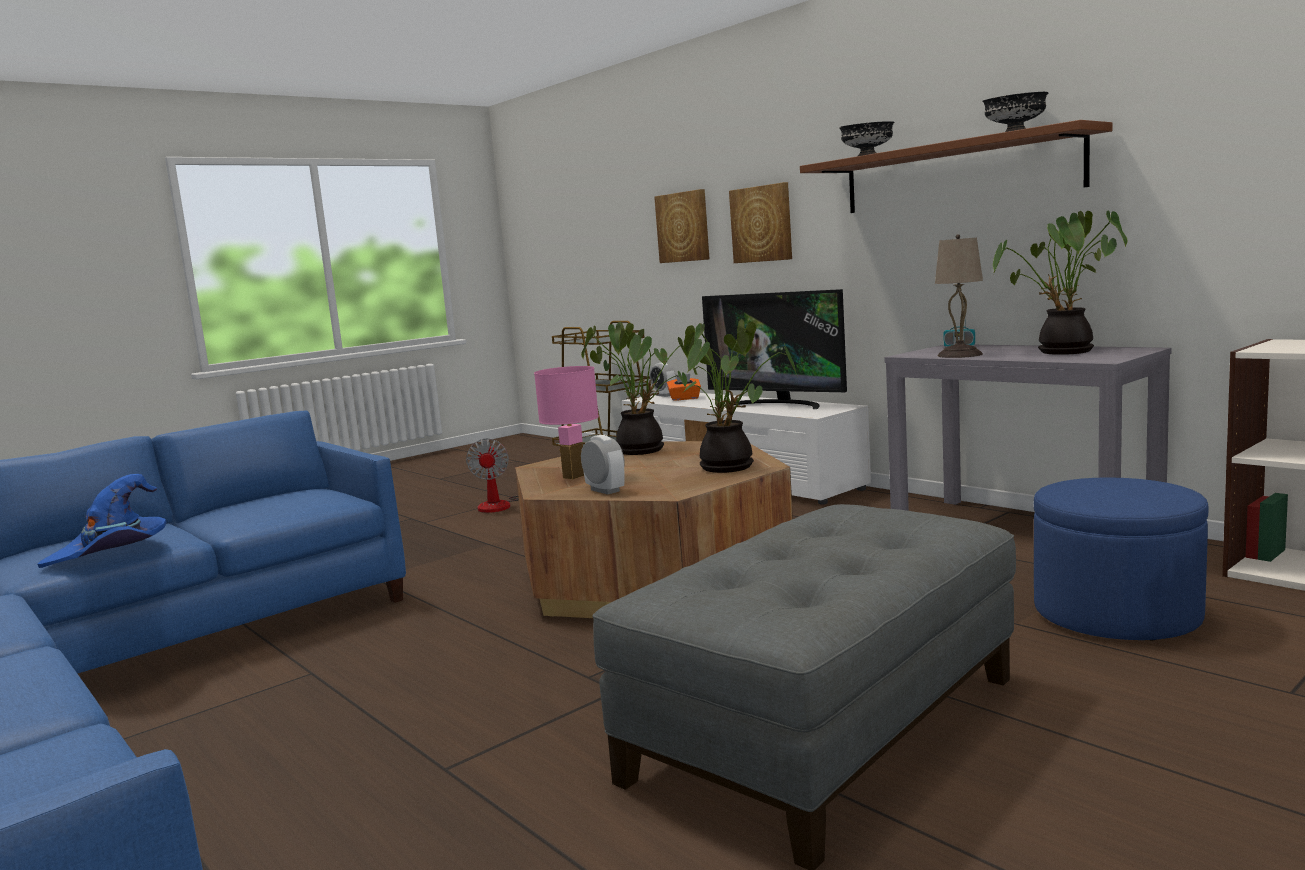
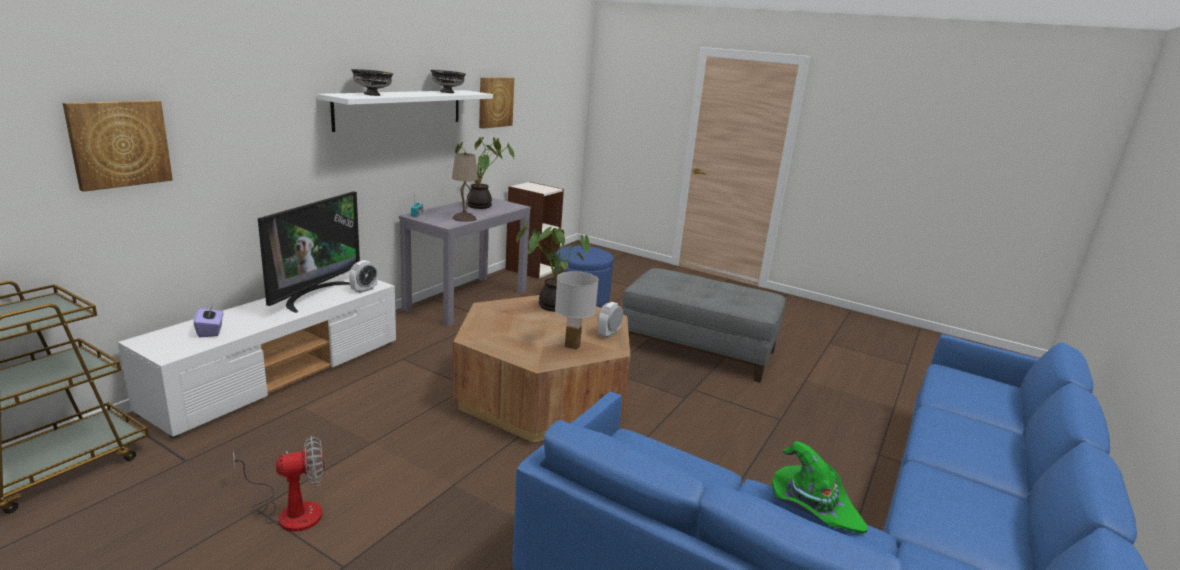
camera: 110 degrees left, 10 degrees up
(112, 552) = (812, 506): blue hat -> green hat
(574, 476) = (572, 346): pink table lamp -> white table lamp
(643, 449) = (491, 331): potted plant -> none
(664, 395) = (162, 343): alarm clock -> alarm clock (364, 290)
(684, 398) = (211, 331): orange tissue box -> purple tissue box
(762, 224) = (243, 140): picture -> picture (495, 102)
(957, 174) = (400, 109): brown shelf -> white shelf

